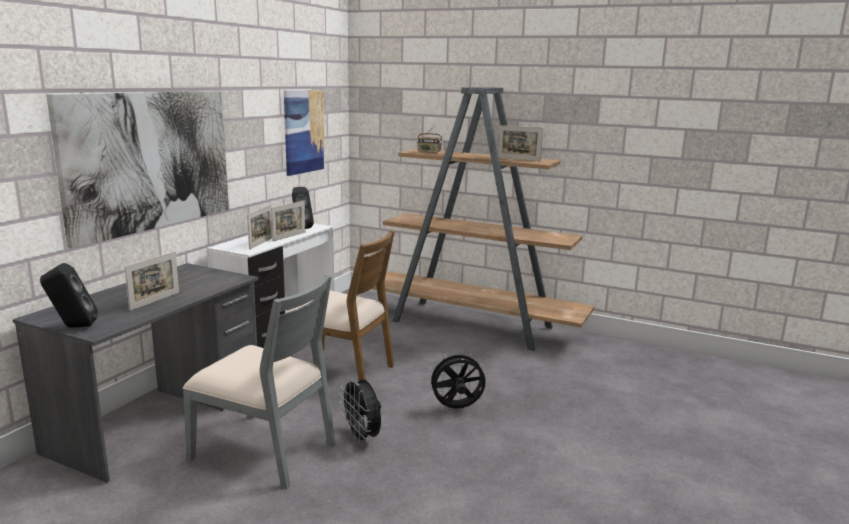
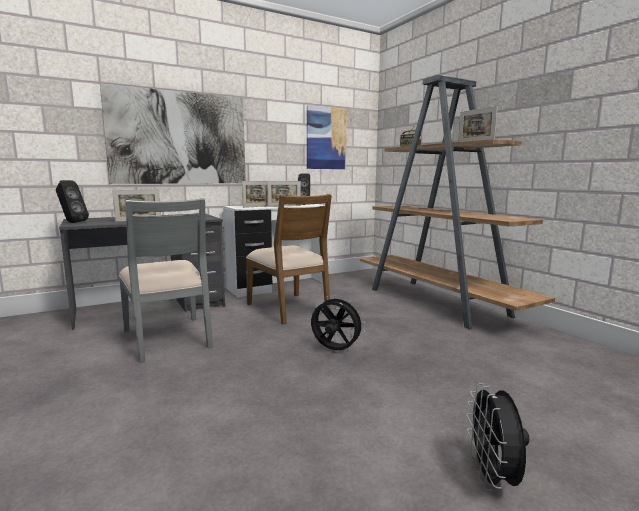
camera: 35 degrees right, 5 degrees down
(362, 438) = (235, 349): black fan -> black fan (492, 479)

